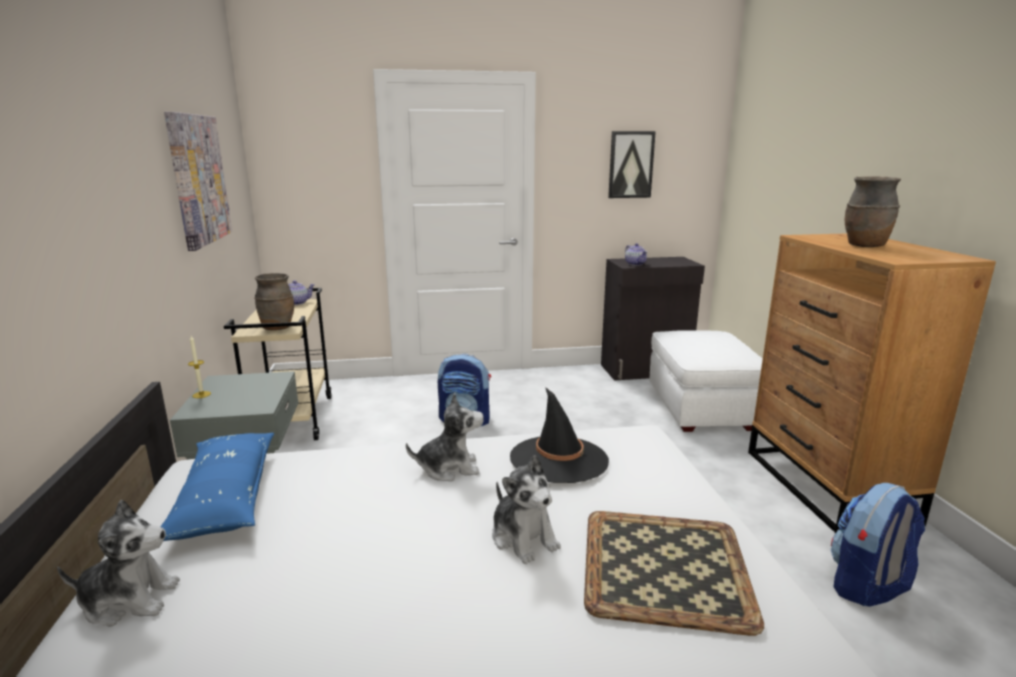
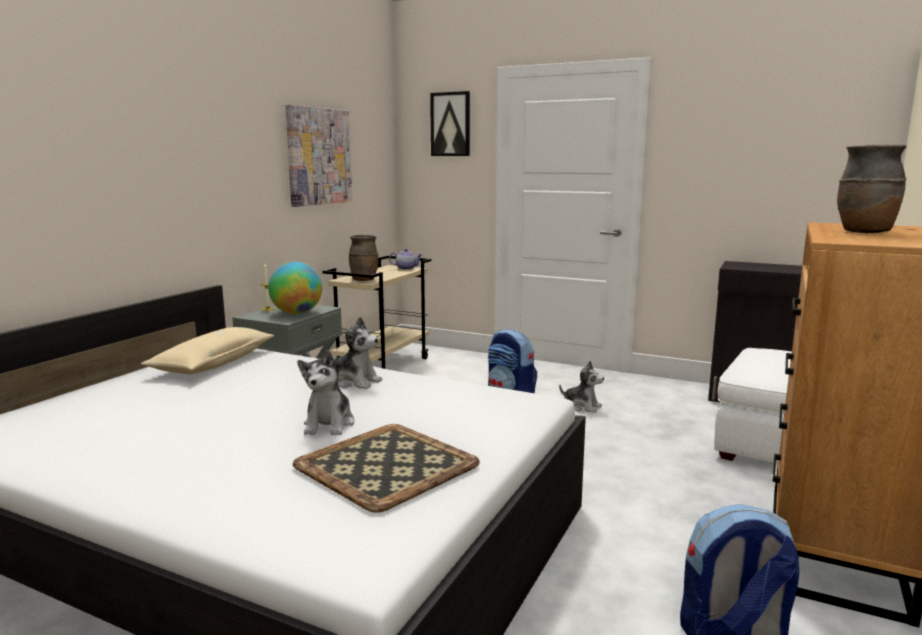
camera: 35 degrees right, 5 degrees down
(129, 600) = (111, 388): plush toy -> plush toy (582, 406)
(225, 497) = (214, 363): blue pillow -> beige pillow
(253, 392) = (297, 313): none -> globe
(559, 459) = (436, 396): black hat -> none
(630, 165) = (761, 153): picture -> picture (450, 124)
(635, 264) = (746, 267): teapot -> none

